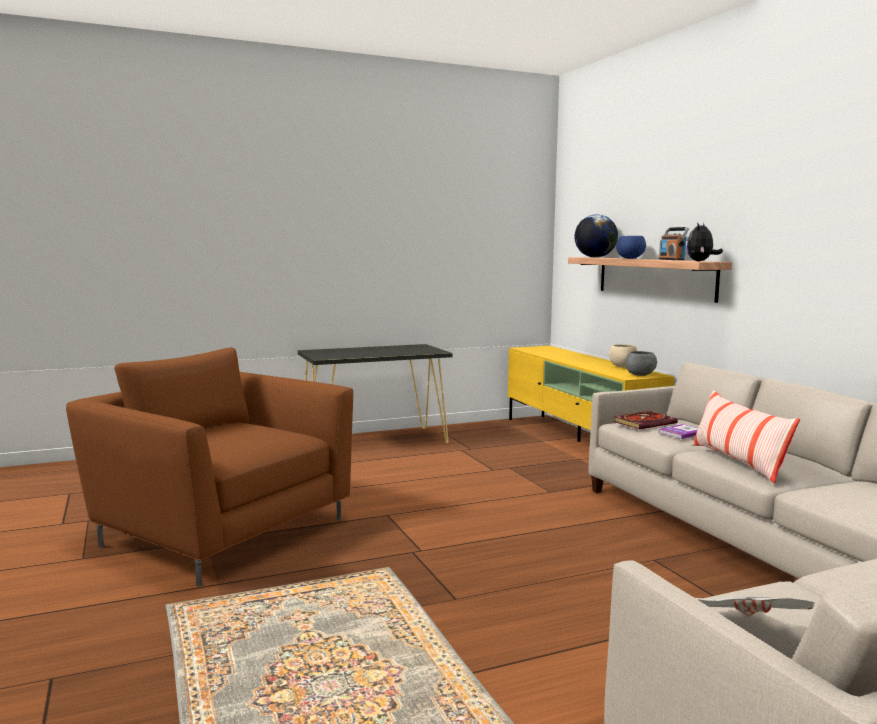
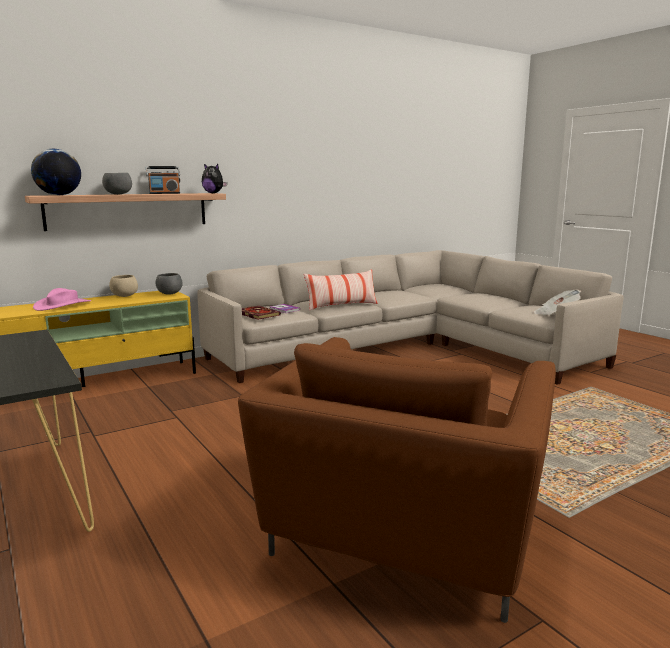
camera: 100 degrees left, 5 degrees up
(575, 358) = (63, 305): none -> pink hat
(630, 258) = (118, 194): blue bowl -> grey bowl

